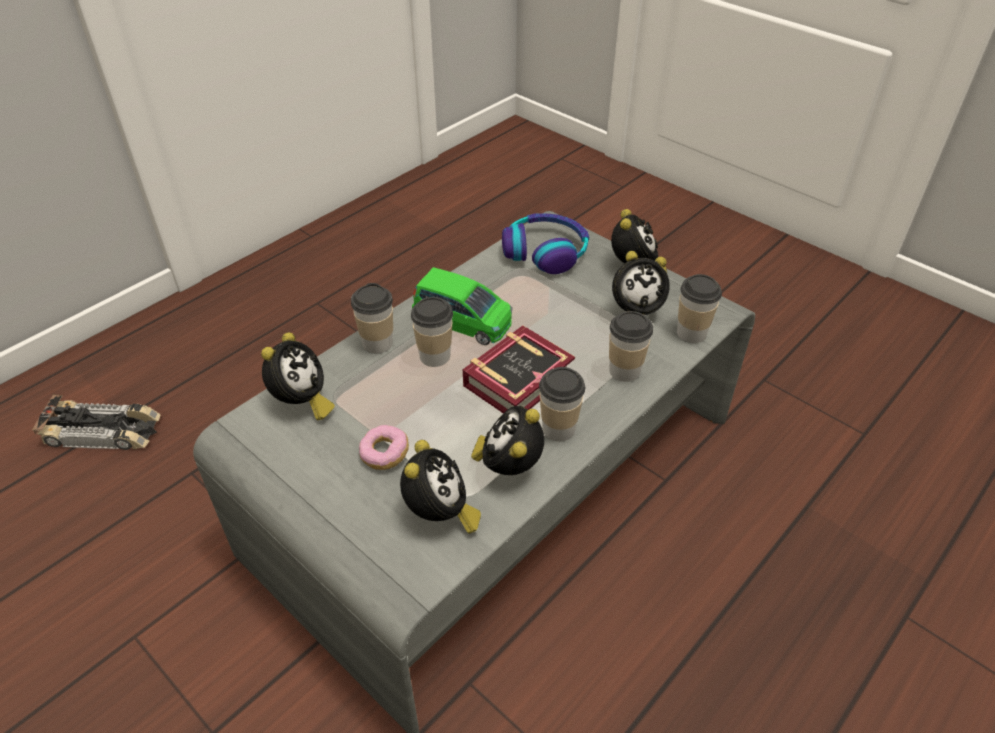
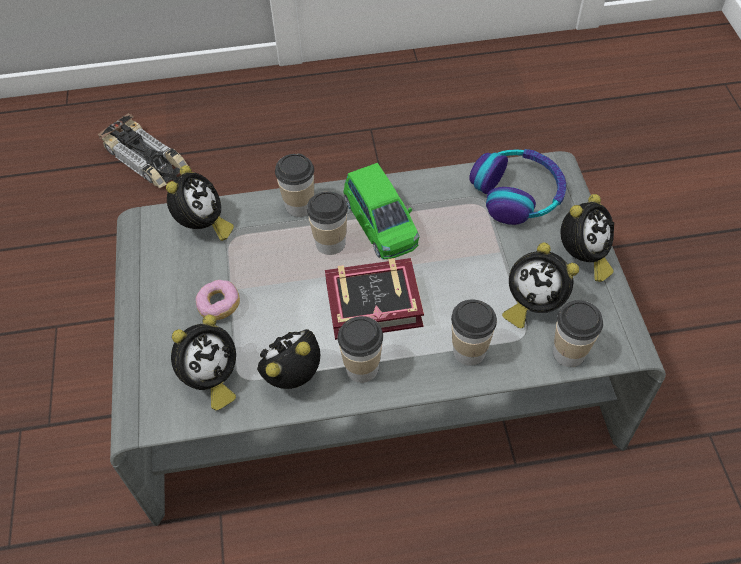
camera: 40 degrees right, 10 degrees up
(301, 403) = (203, 226): alarm clock -> alarm clock turned 45 degrees counterclockwise

